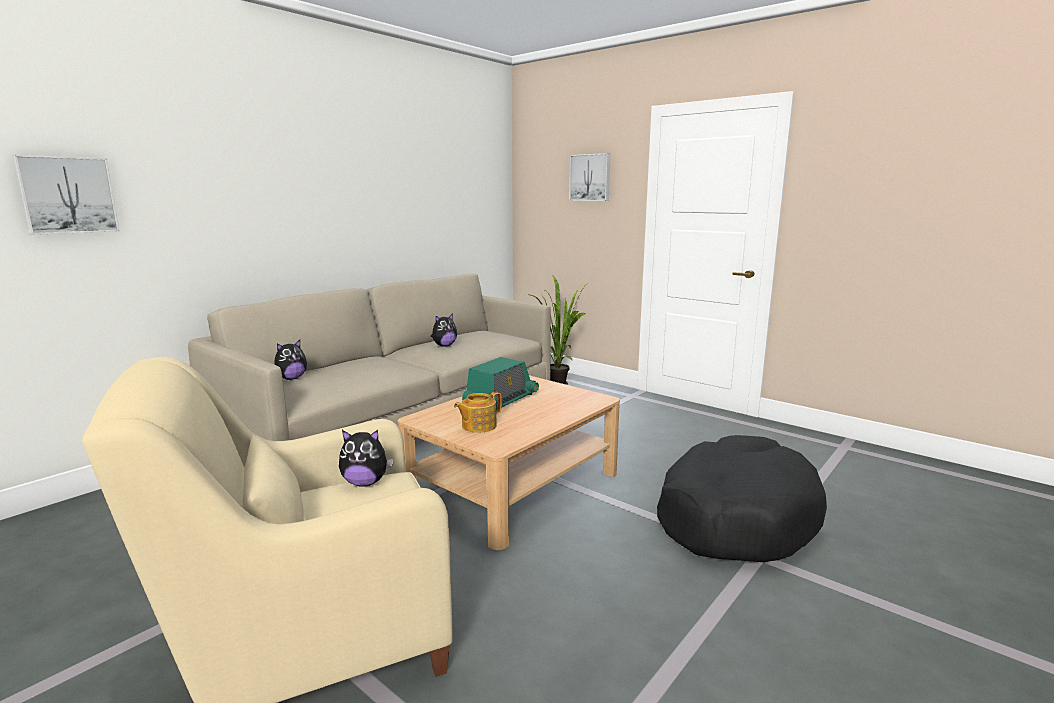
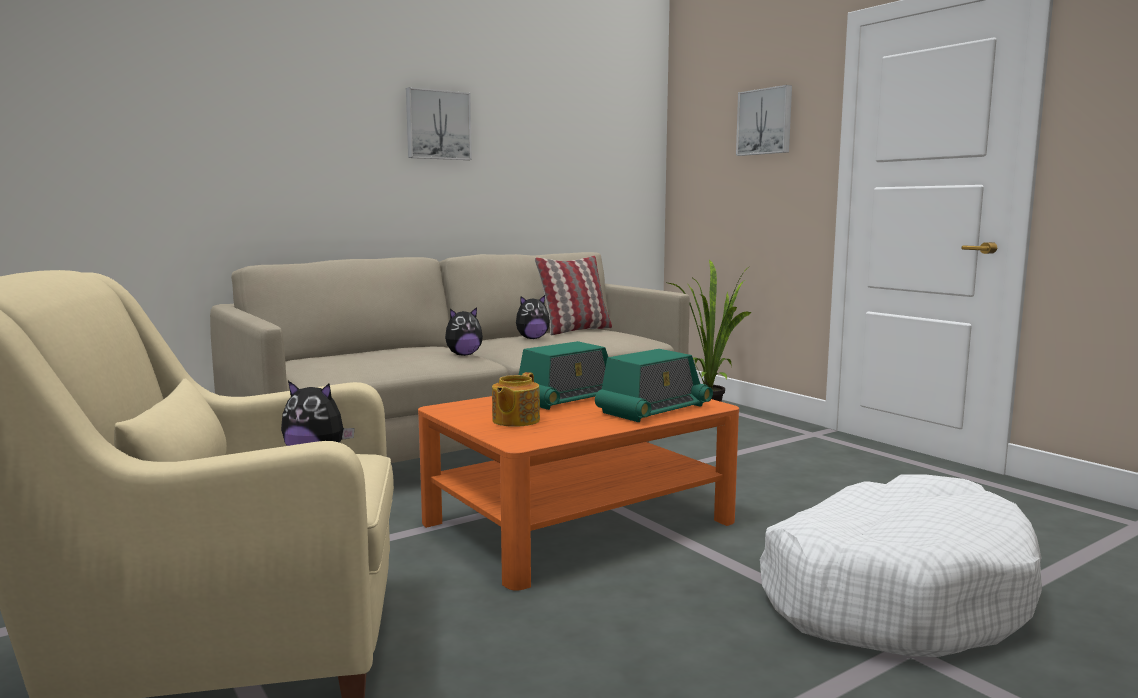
camera: 15 degrees right, 5 degrees down
(67, 195) = (89, 125): picture -> picture (437, 125)
(291, 378) = (318, 358): plush toy -> plush toy (463, 355)
(468, 334) = (575, 330): none -> pillow
(478, 426) = (515, 420): teapot -> teapot turned 45 degrees counterclockwise
(514, 486) = (578, 522): beige coffee table -> orange coffee table
(566, 406) = (653, 409): none -> radio
(734, 517) = (893, 594): black dog bed -> white dog bed

